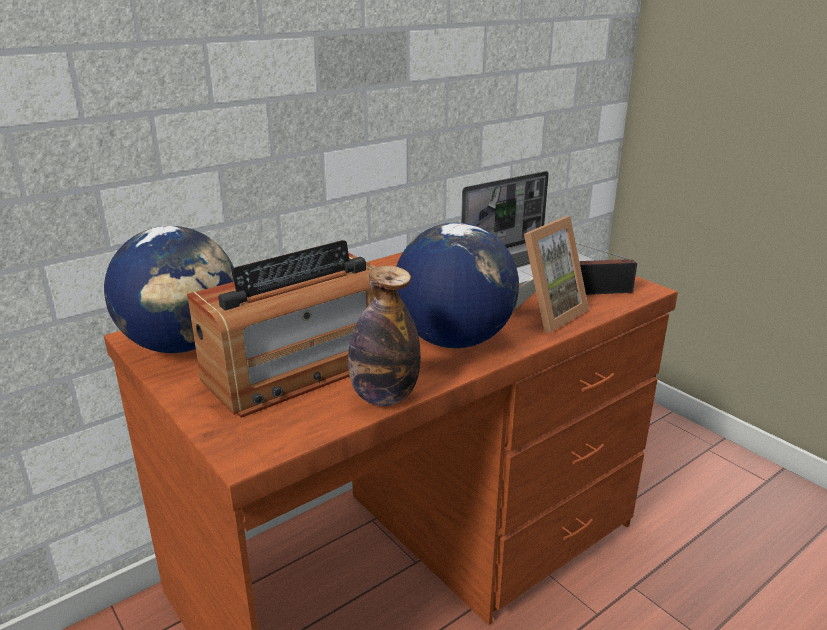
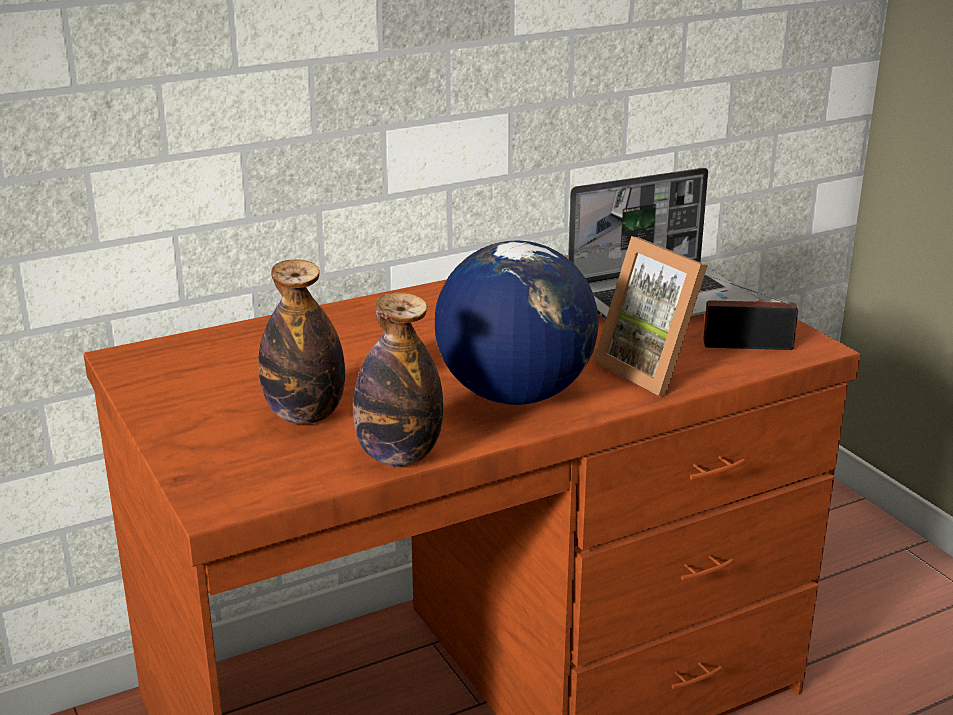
camera: 10 degrees right, 0 degrees up
(183, 345) = (174, 373): globe -> none
(298, 370) = (305, 415): radio -> bottle
(545, 313) = (653, 369): picture frame -> picture frame turned 90 degrees clockwise

